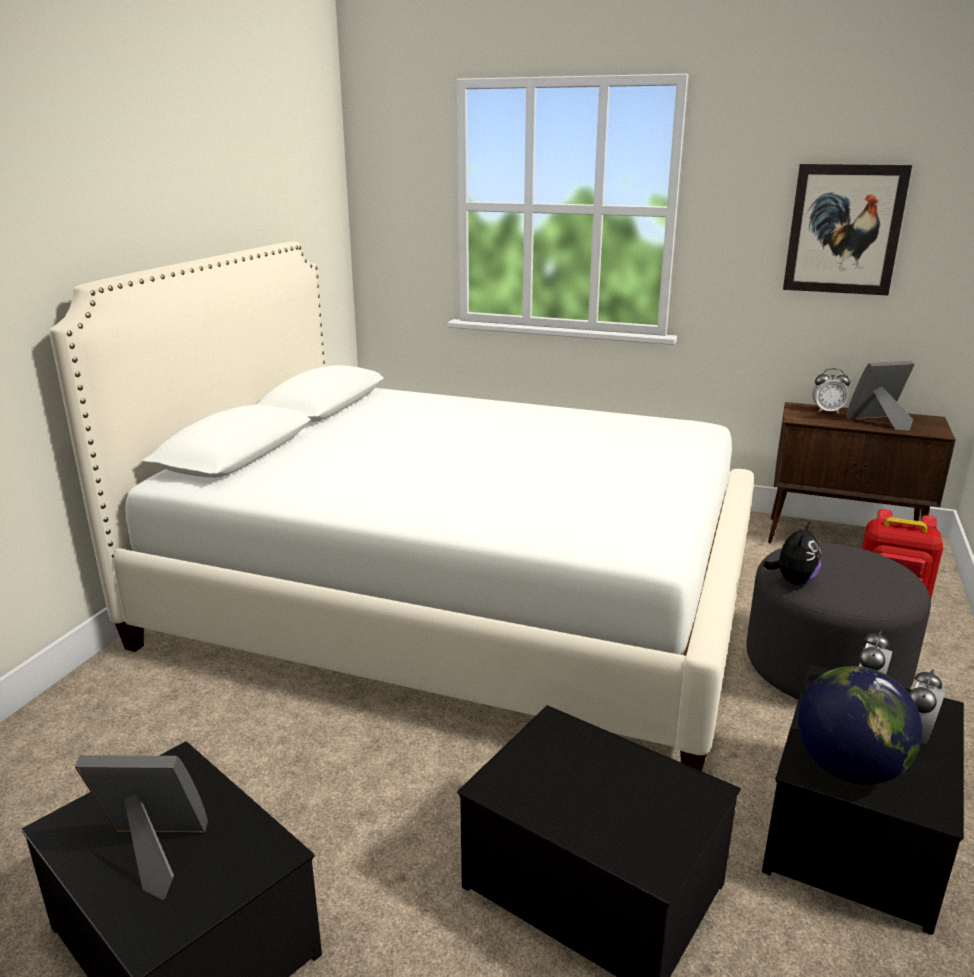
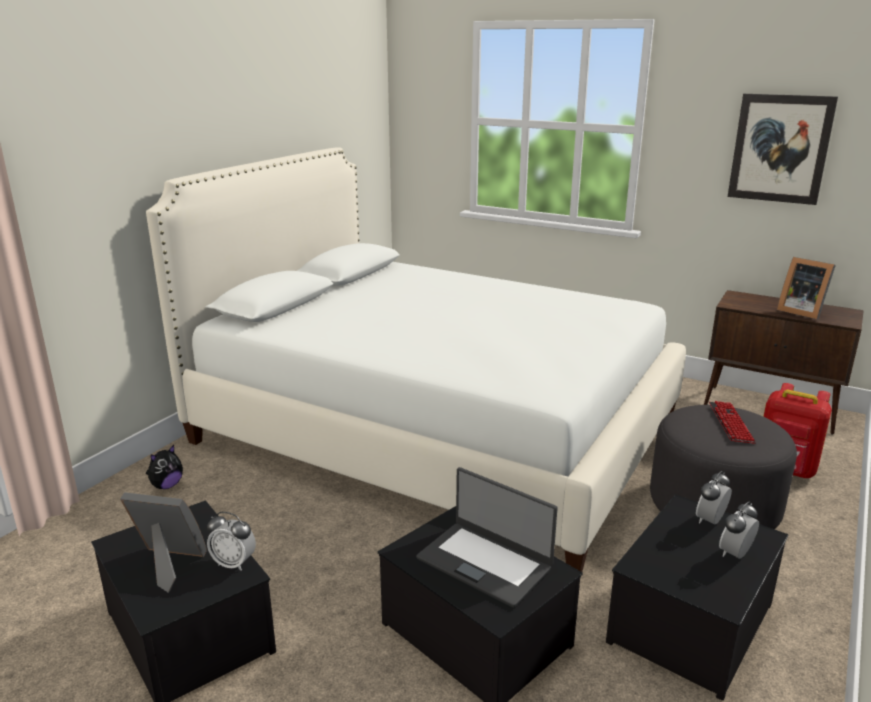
camera: 10 degrees right, 0 degrees up
(609, 789) = (485, 562): none -> laptop
(793, 581) = (681, 431): plush toy -> plush toy (166, 485)
(827, 411) = (759, 300): alarm clock -> alarm clock (234, 563)
(845, 565) = (730, 423): none -> keyboard
(848, 769) = (671, 570): globe -> none
(879, 422) = (800, 311): picture frame -> picture frame turned 135 degrees counterclockwise

